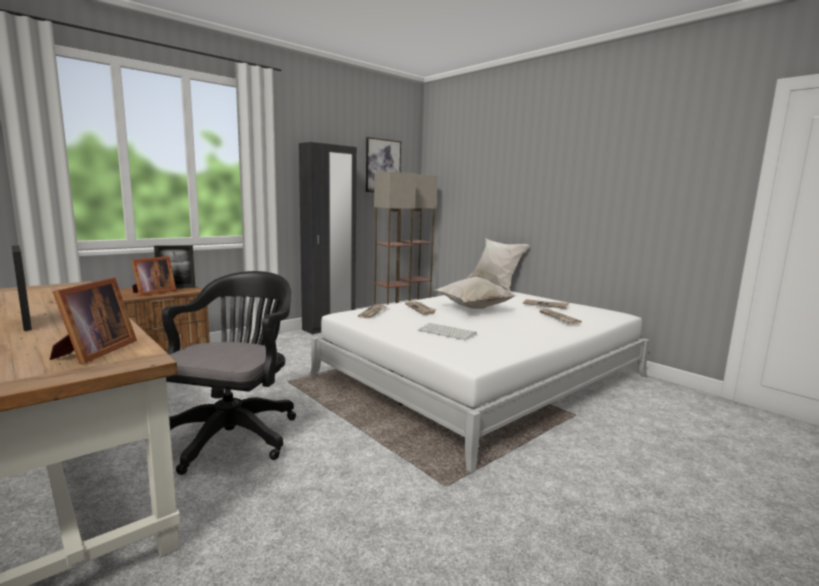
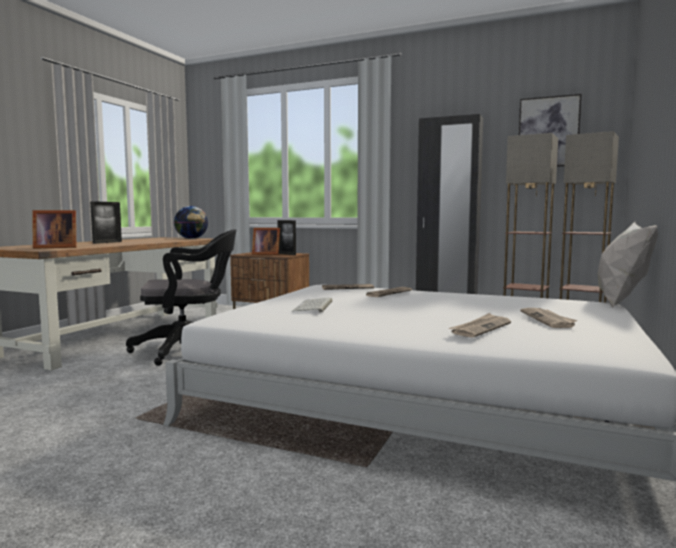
camera: 65 degrees right, 5 degrees down
(61, 288) = (191, 238): none -> globe
(472, 308) = (436, 303): white pillow -> none

